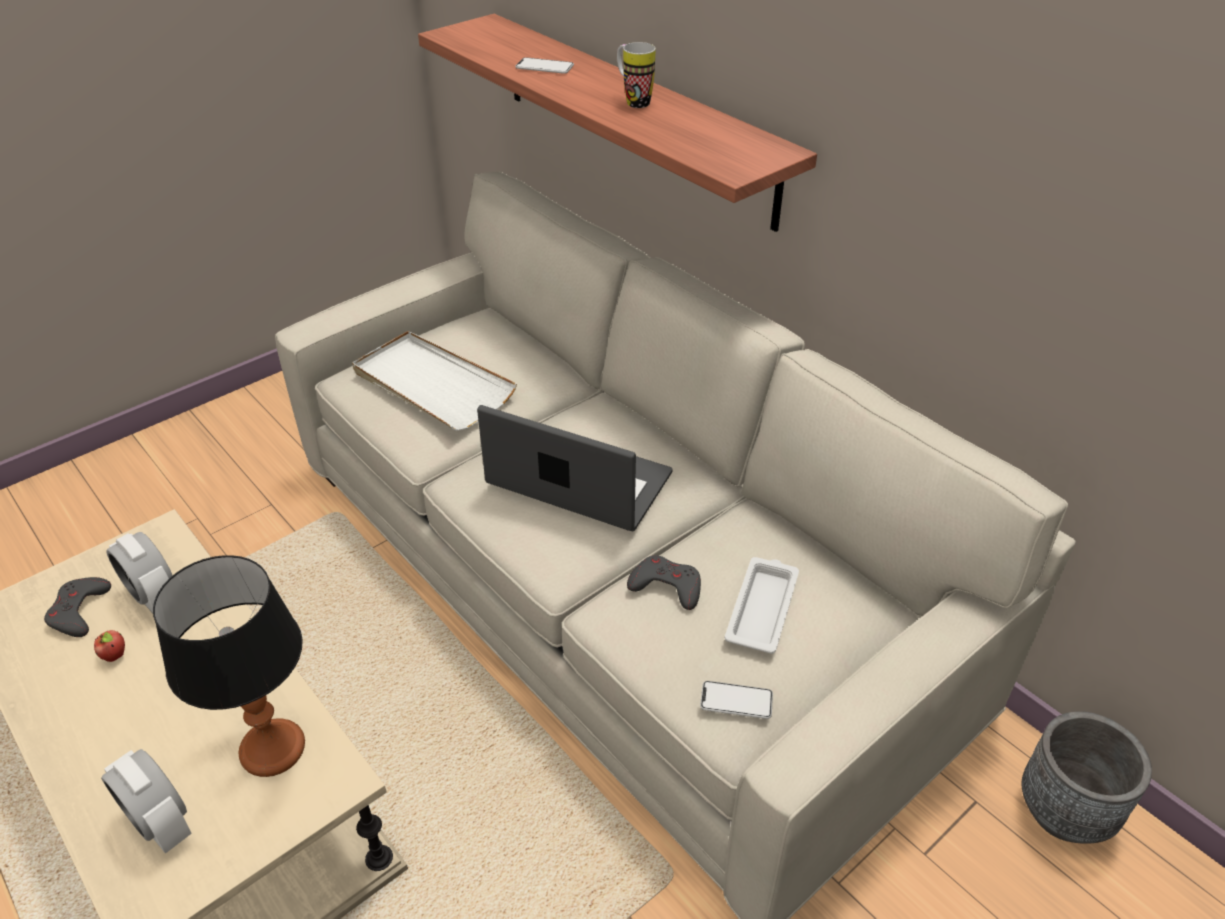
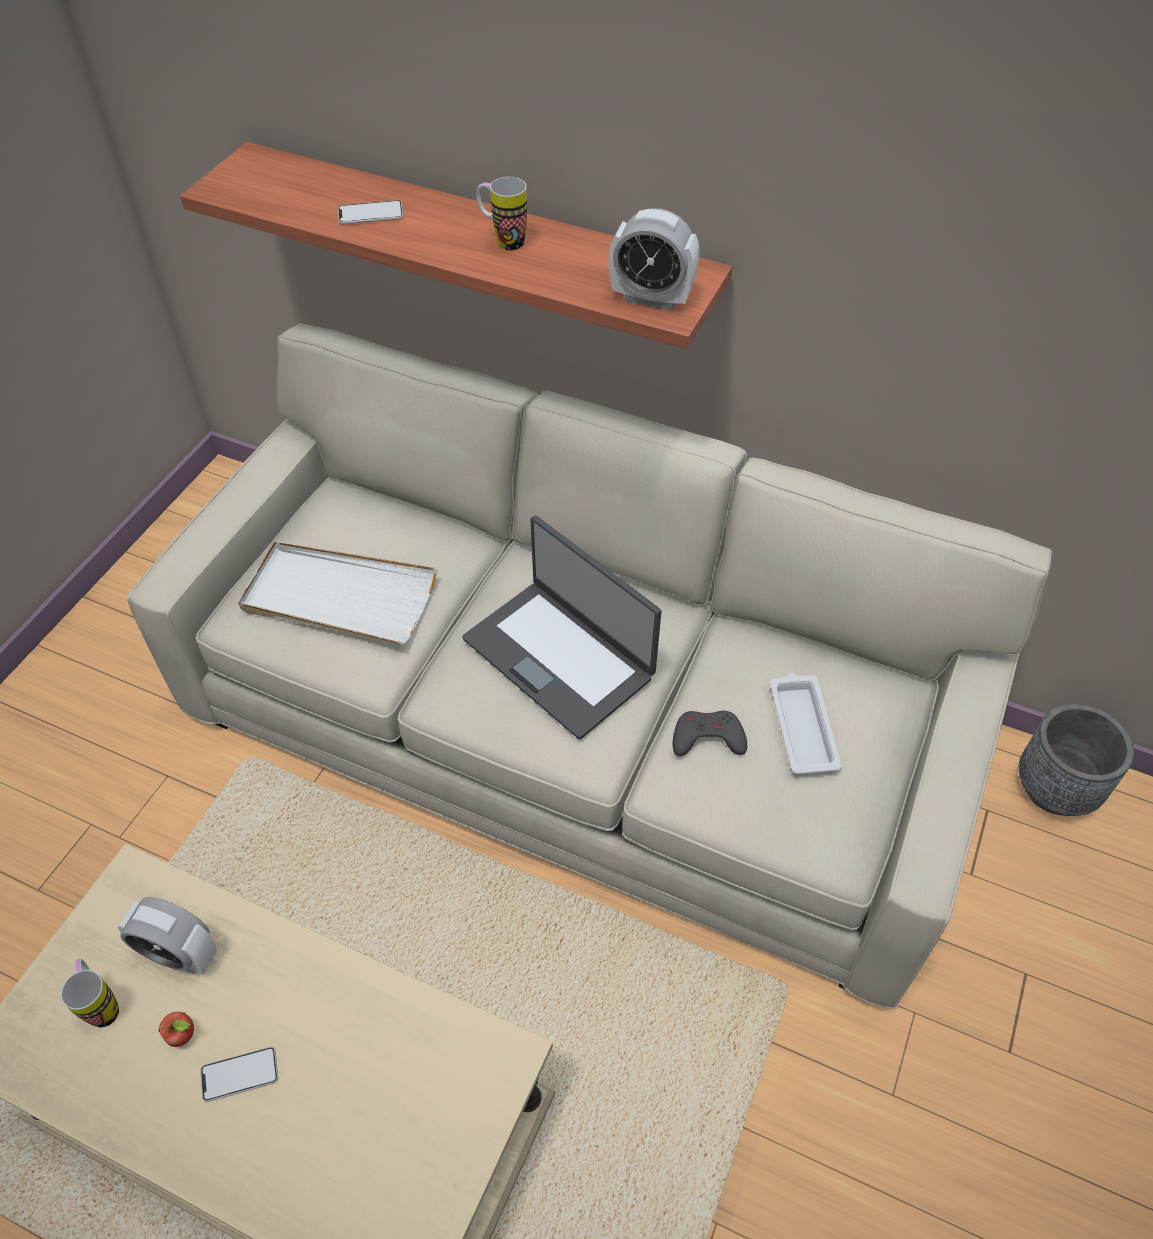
camera: 25 degrees left, 10 degrees up
(79, 611) = (103, 1004): grey game controller -> mug
(161, 823) = (362, 1182): alarm clock -> alarm clock (651, 298)
(273, 748) = (421, 1056): table lamp -> none
(578, 481) = (559, 656): laptop -> laptop turned 135 degrees counterclockwise
(736, 701) = (831, 827): phone -> phone (240, 1074)

